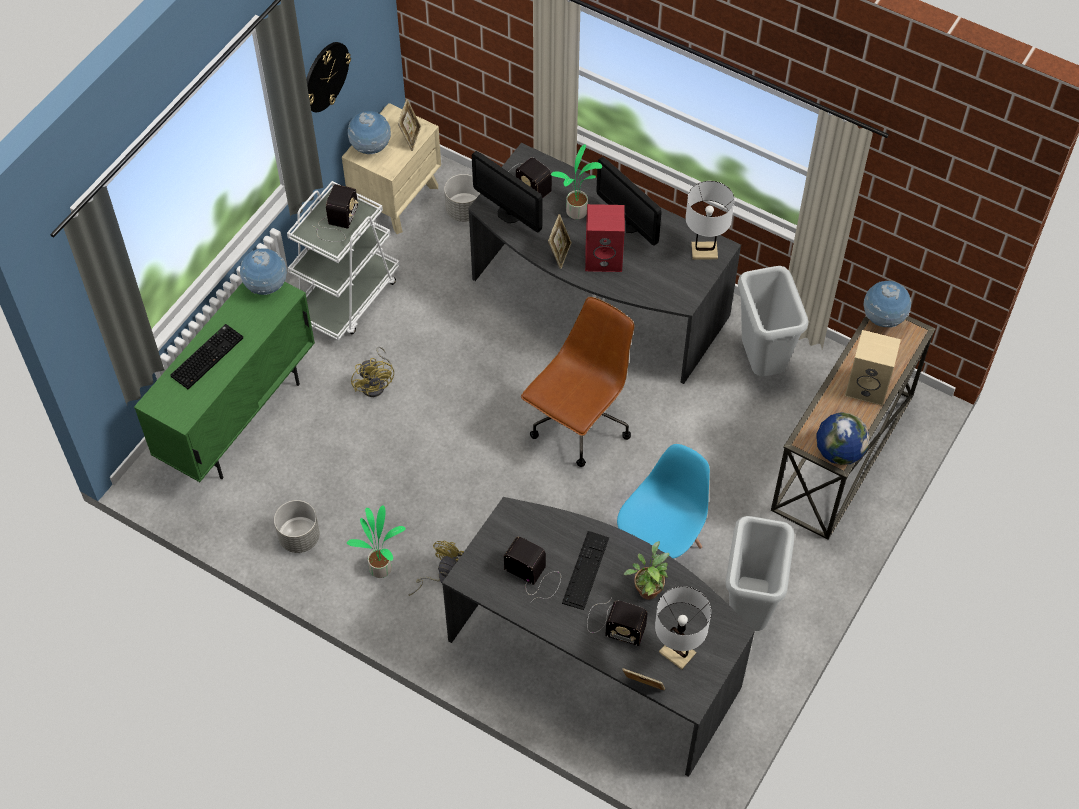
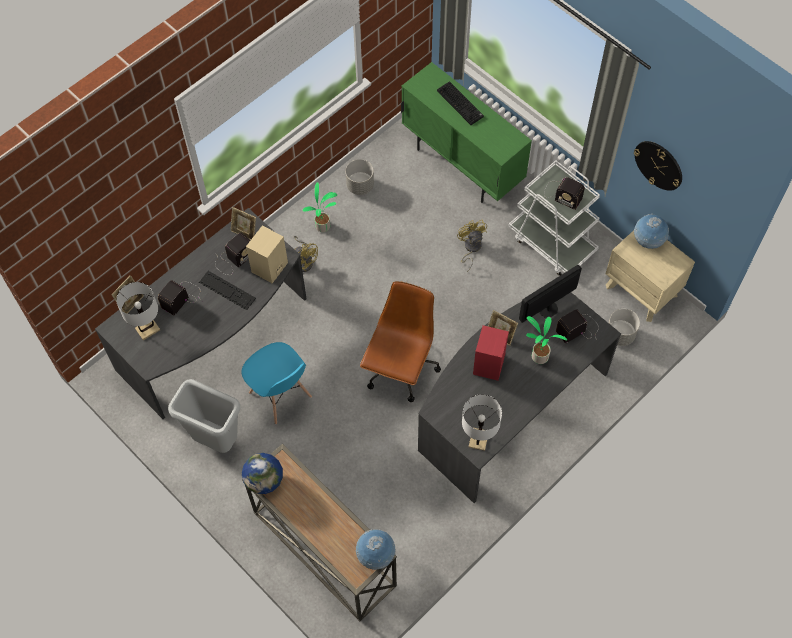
camera: 105 degrees right, 5 degrees up
(266, 287) = (511, 144): globe -> none
(376, 383) = (470, 248): yellow fan -> yellow fan turned 75 degrees clockwise
(410, 137) = (654, 270): picture frame -> picture frame (245, 232)
(579, 425) = (400, 369): brown office chair -> brown office chair turned 120 degrees counterclockwise
(628, 223) = (519, 391): monitor -> none
(647, 588) = (200, 324): potted plant -> none
(762, 363) = (421, 514): grey trash can -> none
(868, 386) = (315, 522): beige speaker -> beige speaker (270, 268)

